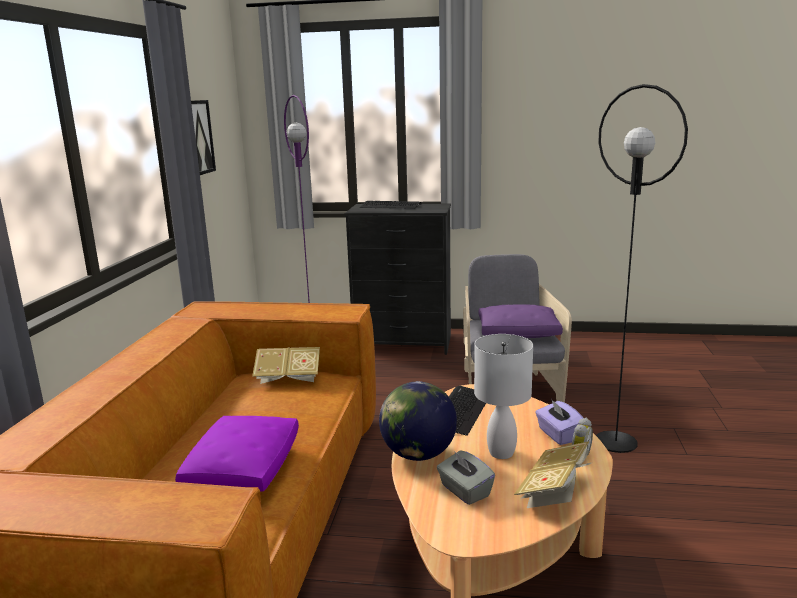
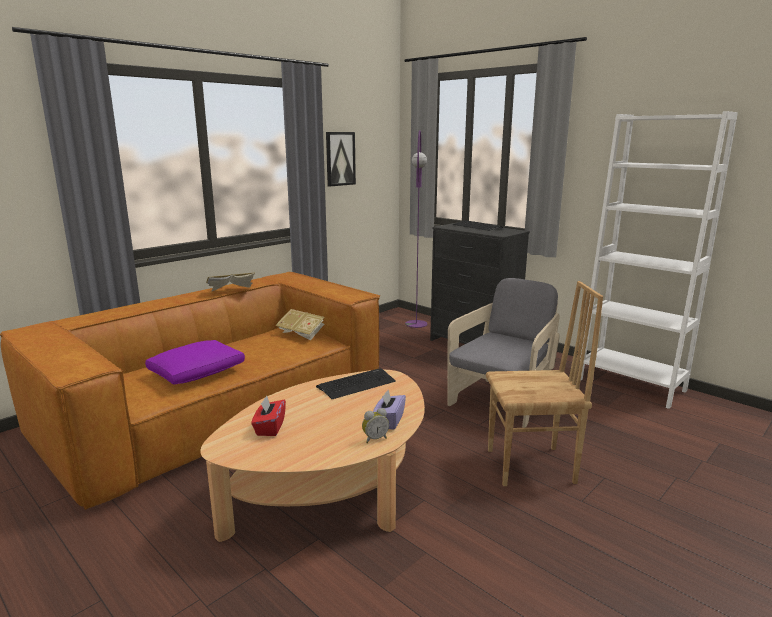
camera: 35 degrees right, 0 degrees up
(418, 455) = (285, 399): globe -> none
(464, 491) = (269, 428): grey tissue box -> red tissue box
(500, 452) = (332, 416): white table lamp -> none
(519, 333) = (504, 349): purple pillow -> none
(555, 492) = (316, 451): book -> book (231, 291)
(582, 342) = (631, 385): none -> white bookcase
(616, 442) = (531, 467): black floor lamp -> brown chair

